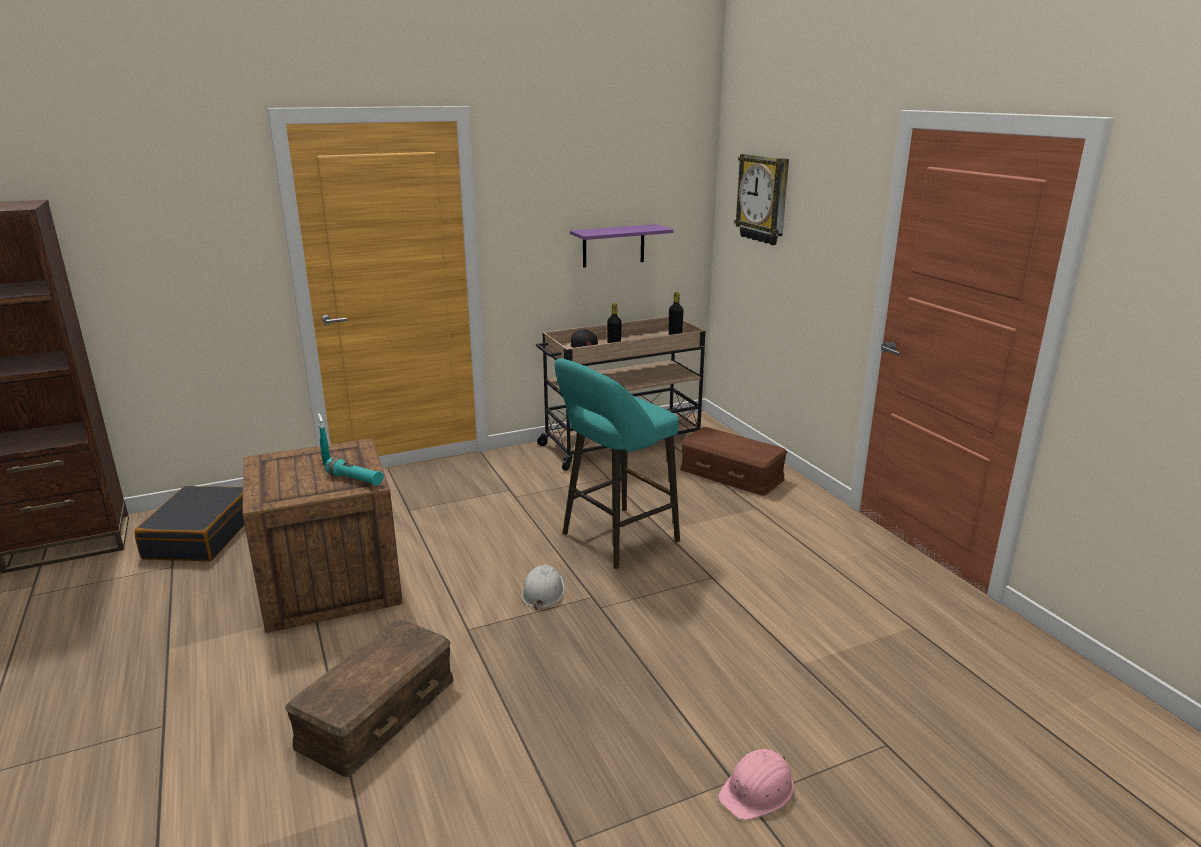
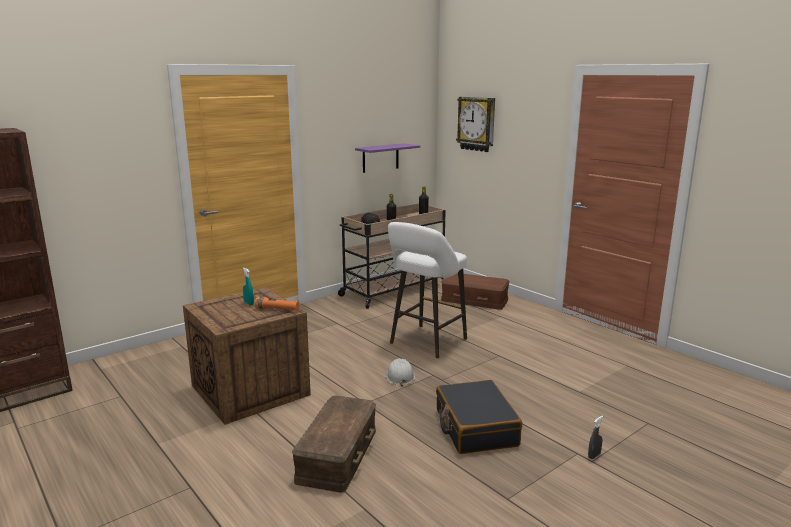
camera: 15 degrees left, 5 degrees down
(199, 536) = (128, 375): black suitcase -> black suitcase (475, 427)
(355, 480) = (277, 309): turquoise flashlight -> orange flashlight
(615, 539) = (426, 342): turquoise stool -> white stool
(758, 790) = (594, 455): pink hard hat -> grey spray bottle

